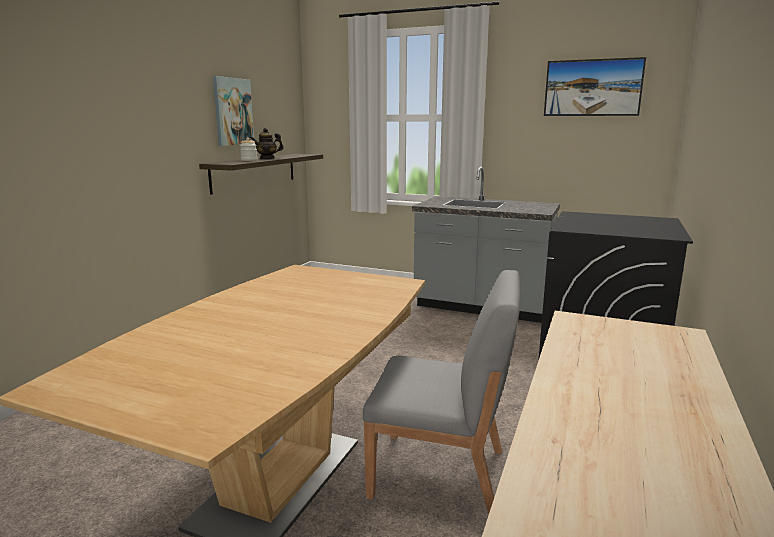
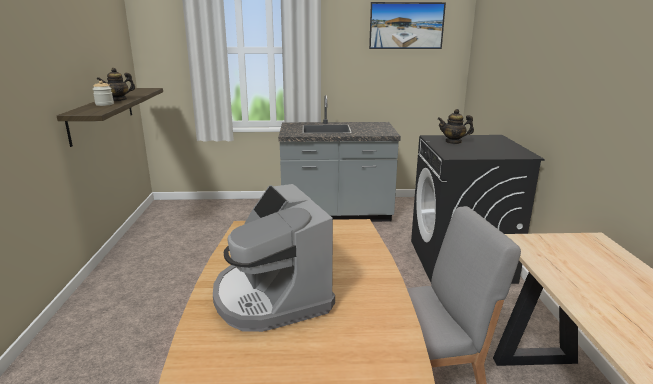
camera: 25 degrees left, 5 degrees up
(232, 111) = (76, 52): picture -> none
(250, 315) = (271, 296): none -> coffee machine
(593, 219) = (453, 142): none -> teapot

